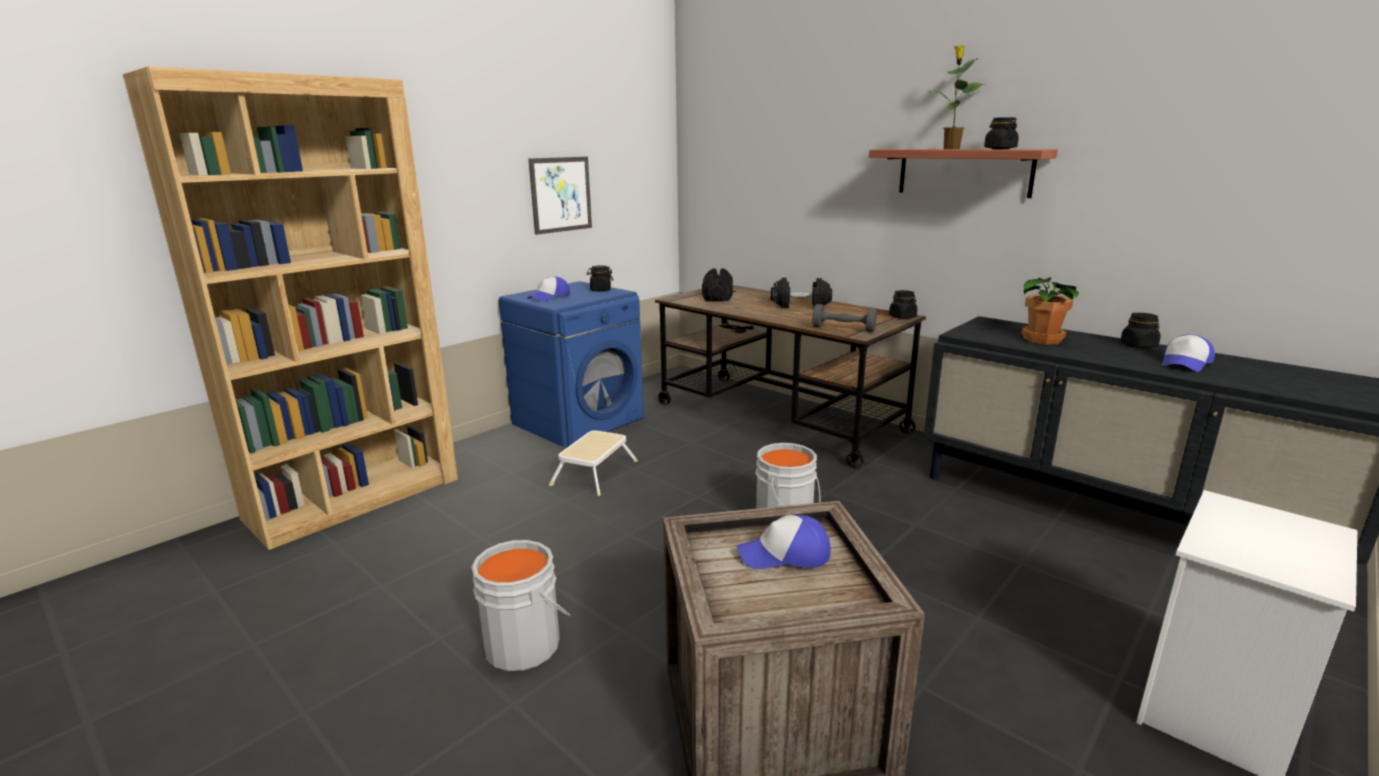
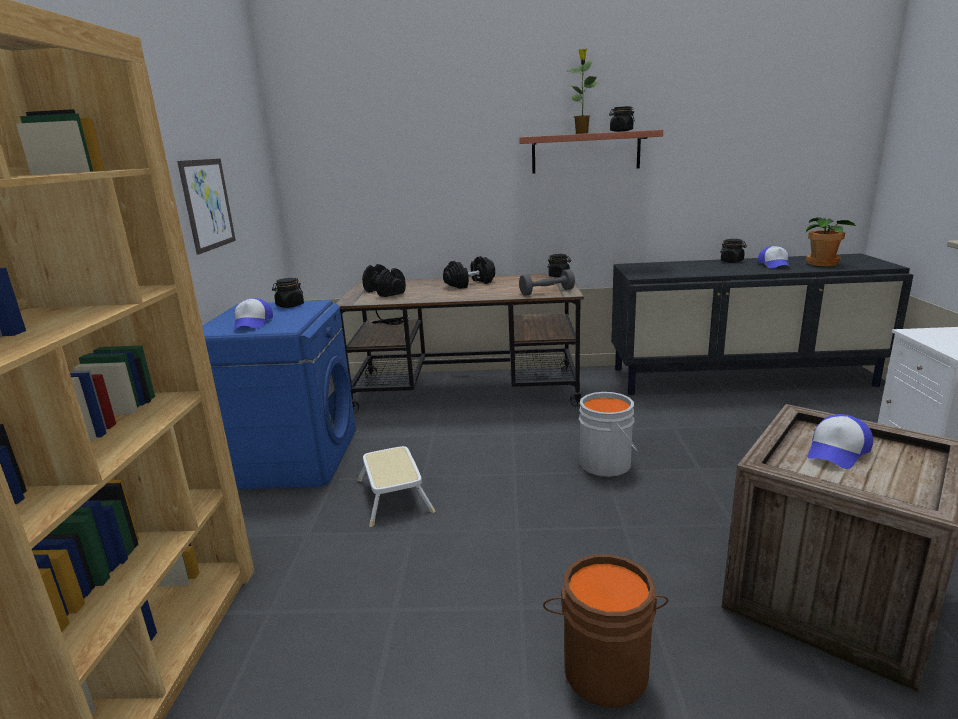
camera: 40 degrees left, 0 degrees up
(526, 643) = (605, 668): grey bucket -> brown bucket
(1044, 340) = (686, 269): potted plant -> potted plant (823, 263)

